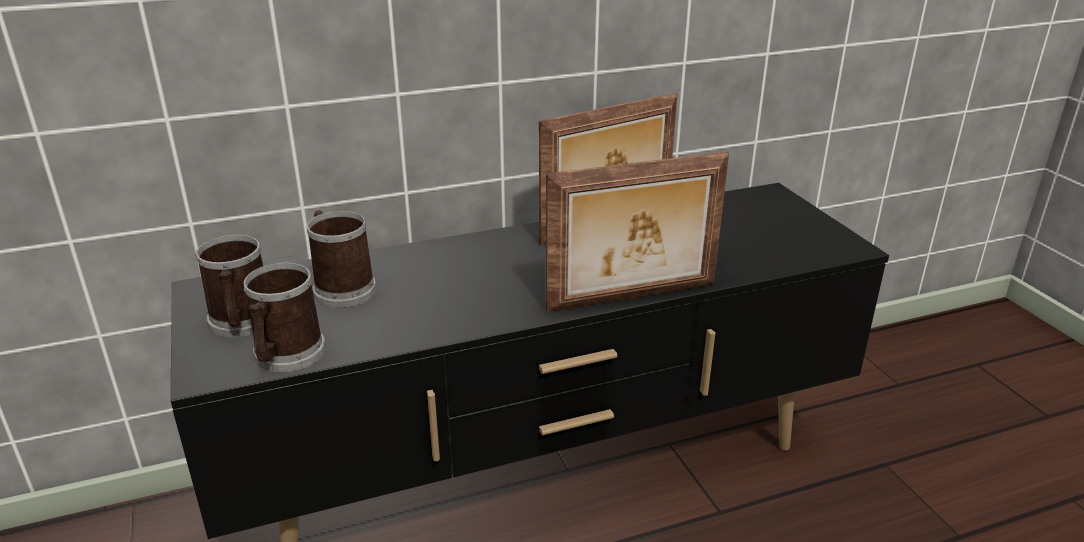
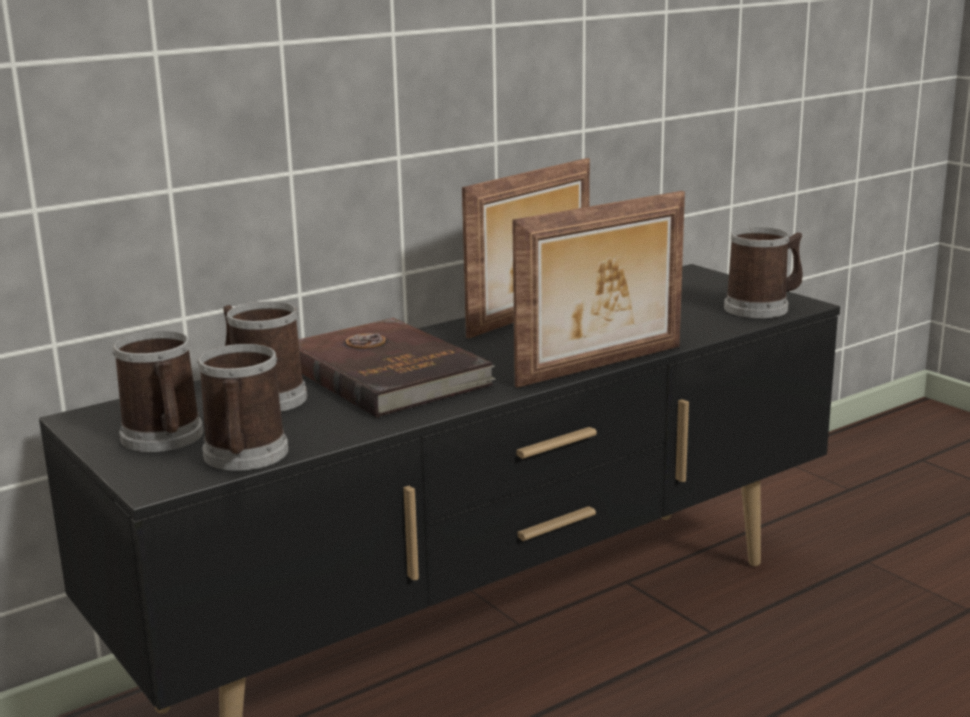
camera: 15 degrees left, 10 degrees down
(453, 277) = (388, 373): none -> brown book
(814, 247) = (763, 307): none -> mug

